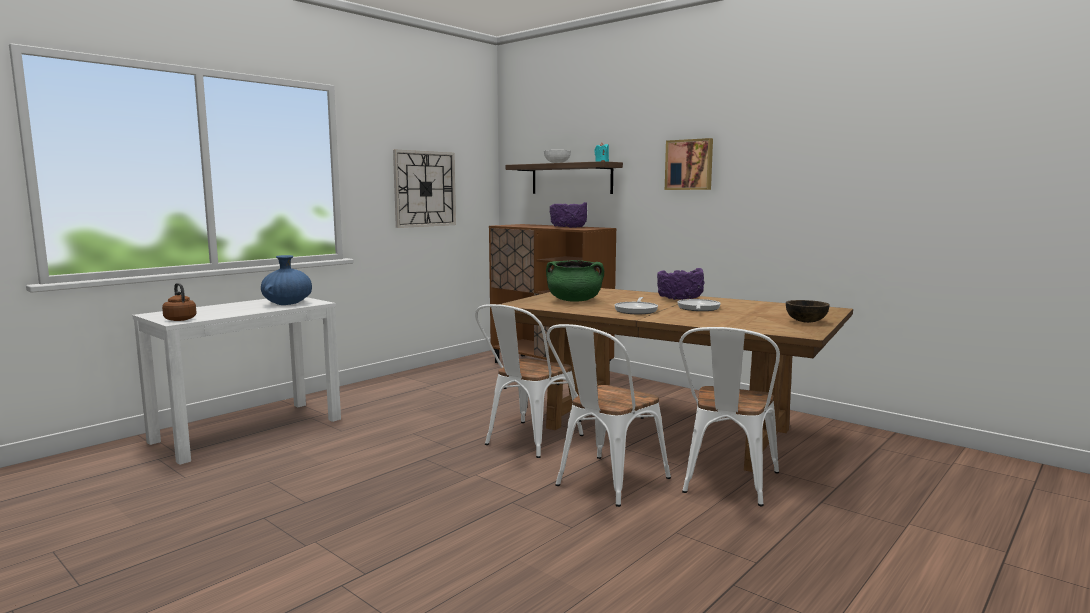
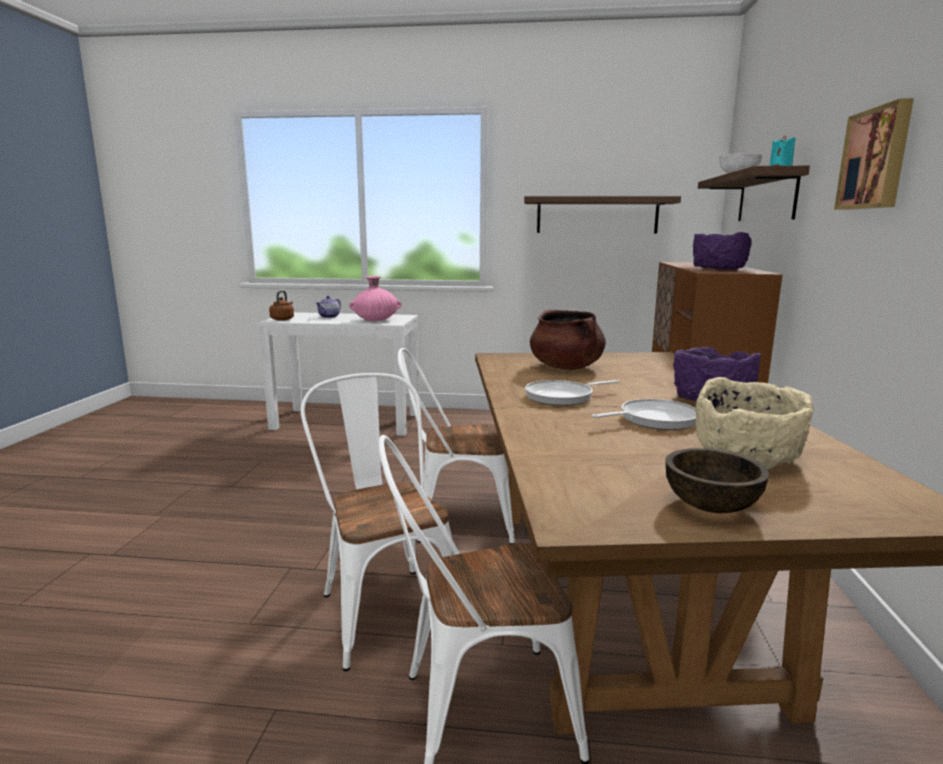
camera: 55 degrees right, 5 degrees up
(218, 309) = (329, 317): none -> teapot
(288, 304) = (376, 320): blue vase -> pink vase
(424, 189) = (597, 215): wall clock -> shelf
(574, 301) = (566, 367): green cooking pot -> brown cooking pot
(605, 483) = (384, 606): white chair -> white chair turned 60 degrees clockwise
(761, 310) = (747, 456): none -> beige bowl

